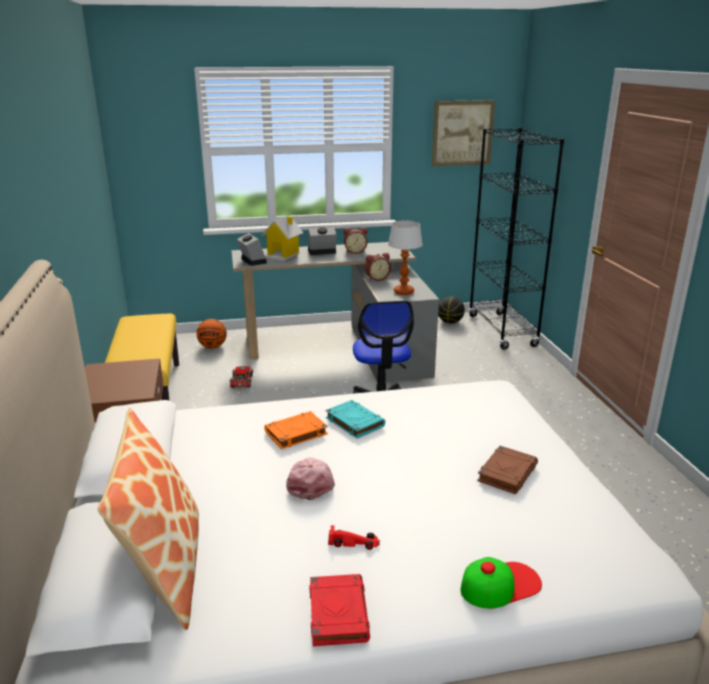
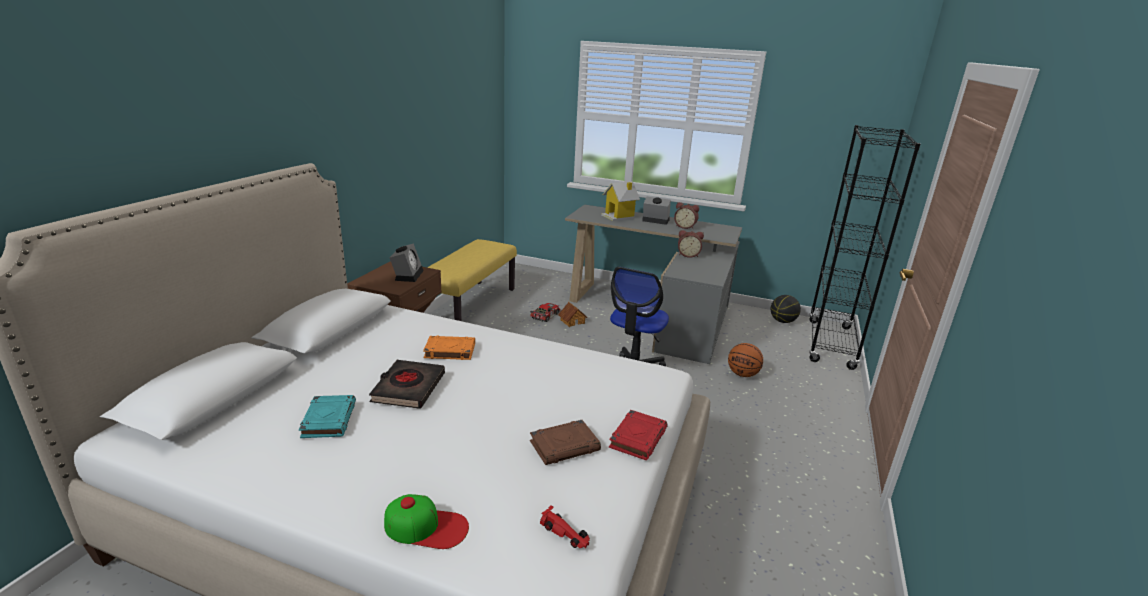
camera: 30 degrees right, 0 degrees up
(164, 569) = (246, 405): pillow -> none
(212, 347) = (552, 284): basketball -> basketball (742, 374)
(252, 261) = (587, 215): alarm clock -> alarm clock (407, 275)
(274, 378) = (572, 321): none -> toy house
(310, 482) = (408, 388): pink cap -> black book
(337, 613) = (294, 484): red book -> red book (638, 438)
(354, 422) = (502, 358): turquoise book -> turquoise book (329, 419)
(354, 542) = (373, 443): red toy car -> red toy car (565, 533)
(404, 292) = (697, 272): table lamp -> none
(462, 133) = (834, 127): picture -> none

